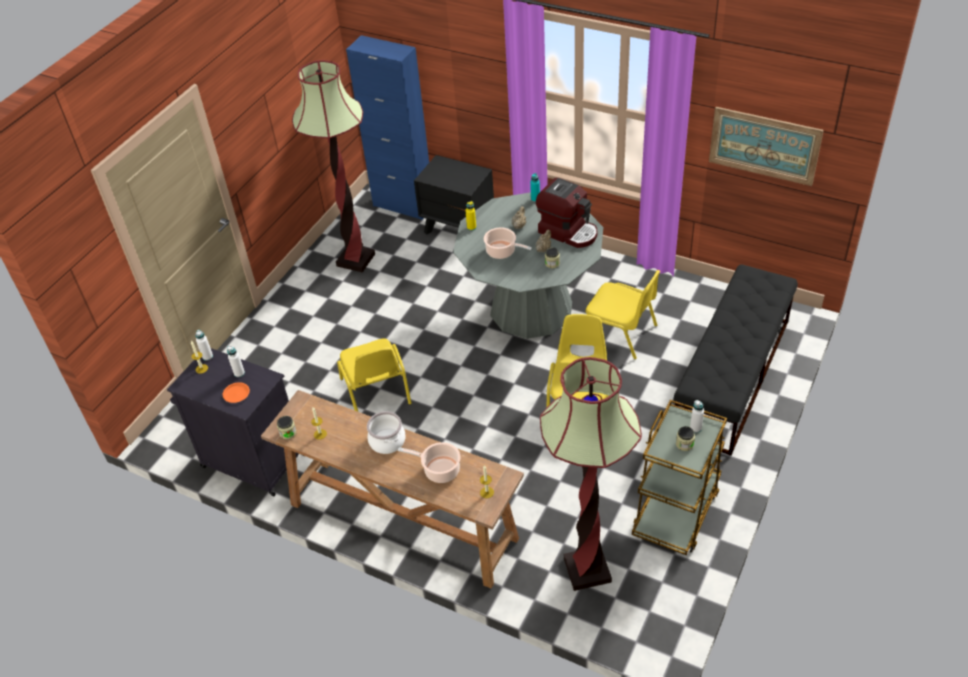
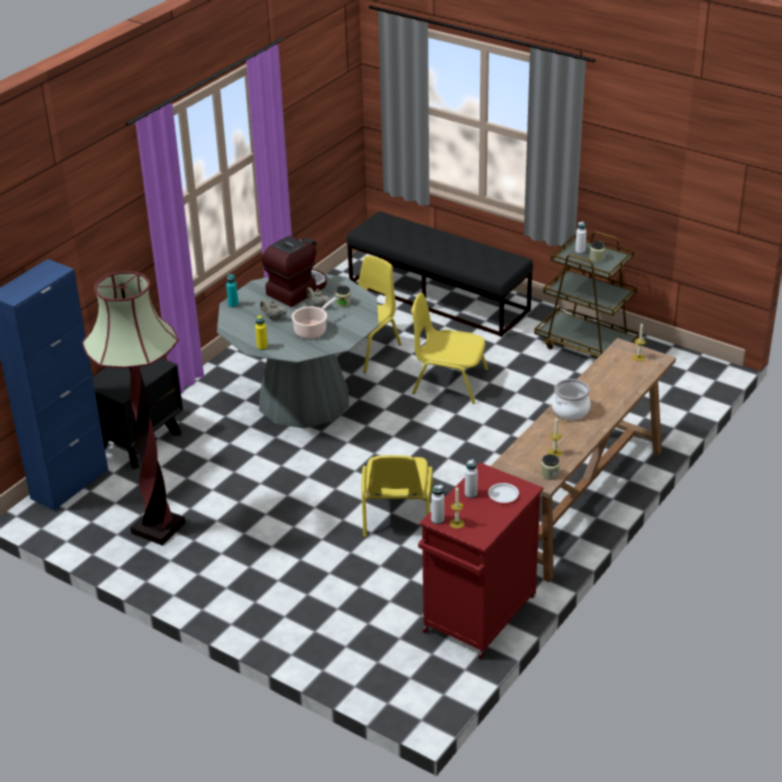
camera: 85 degrees left, 10 degrees down
(236, 394) = (503, 495): orange plate -> white plate
(251, 460) = (478, 616): black cabinet -> red cabinet
(376, 392) = (396, 515): yellow chair -> yellow chair turned 105 degrees clockwise
(439, 470) = (610, 381): cooking pot -> none
(587, 570) = (644, 397): floor lamp -> none
(764, 145) = (315, 119): picture -> none

